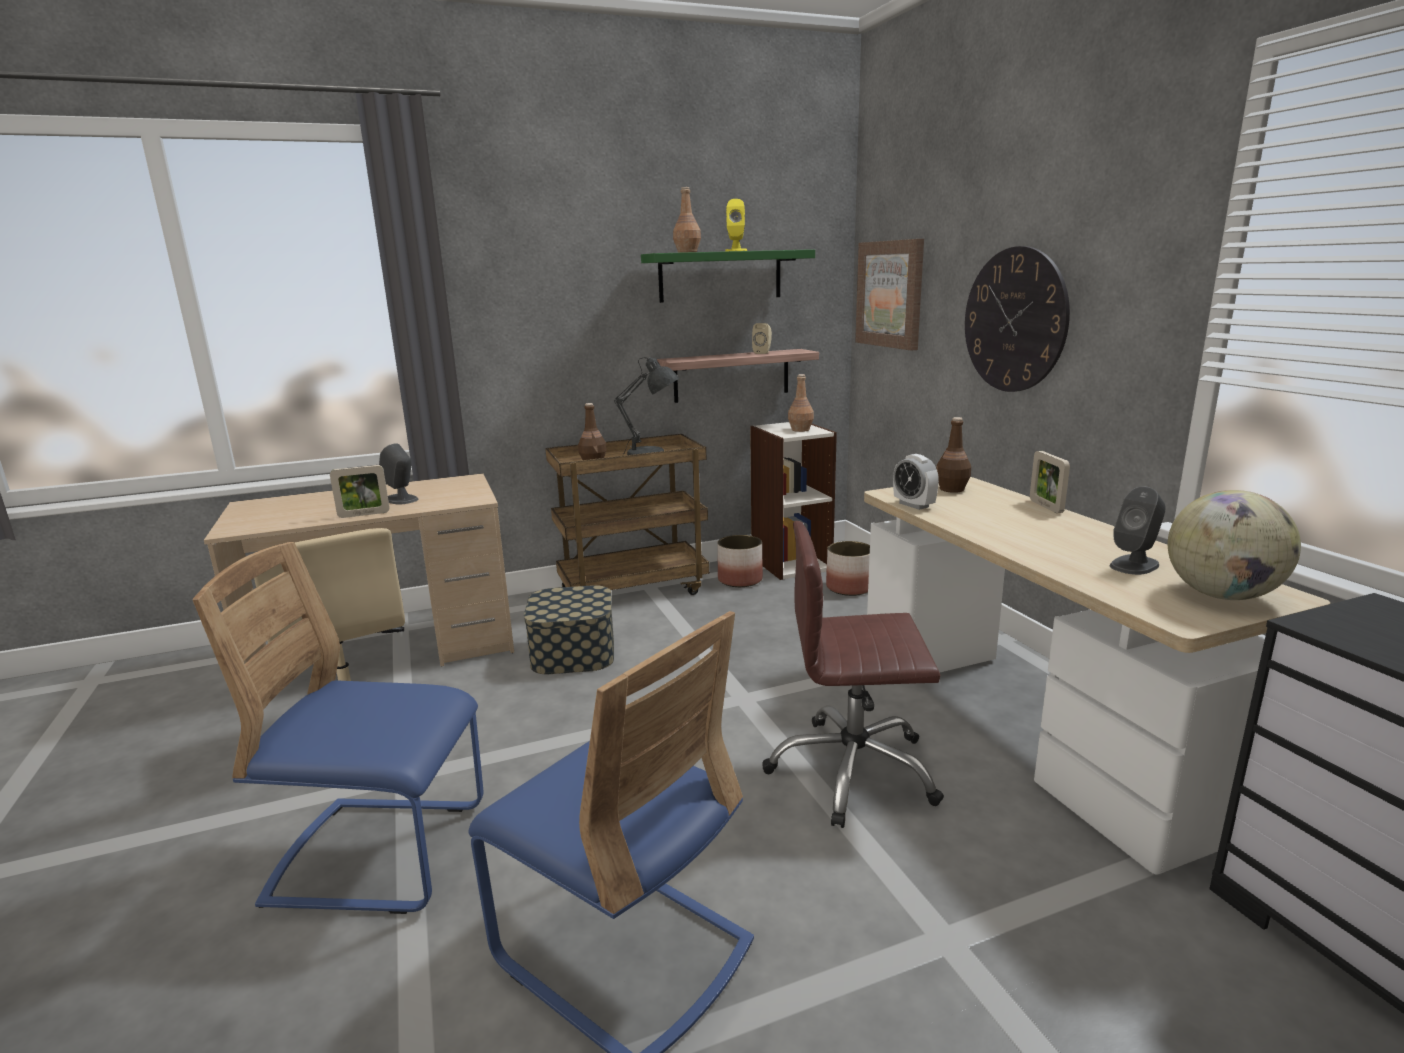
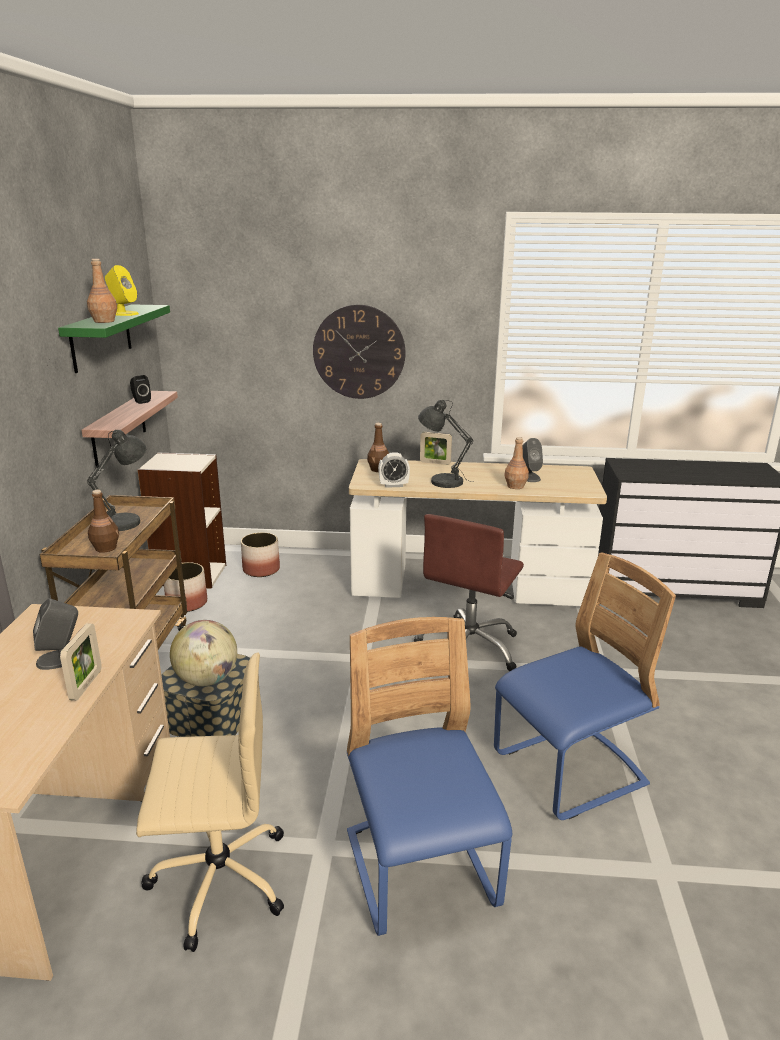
camera: 65 degrees left, 5 degrees up
(381, 854) = (420, 871): blue chair -> blue chair turned 135 degrees clockwise
(763, 352) = (140, 401): beige speaker -> black speaker
(800, 429) = (187, 460): brown bottle -> brown bottle (515, 486)
(890, 294) = (216, 335): picture -> none
(984, 522) = (442, 481): none -> grey table lamp
(1222, 595) = (573, 477): globe -> globe (207, 679)

